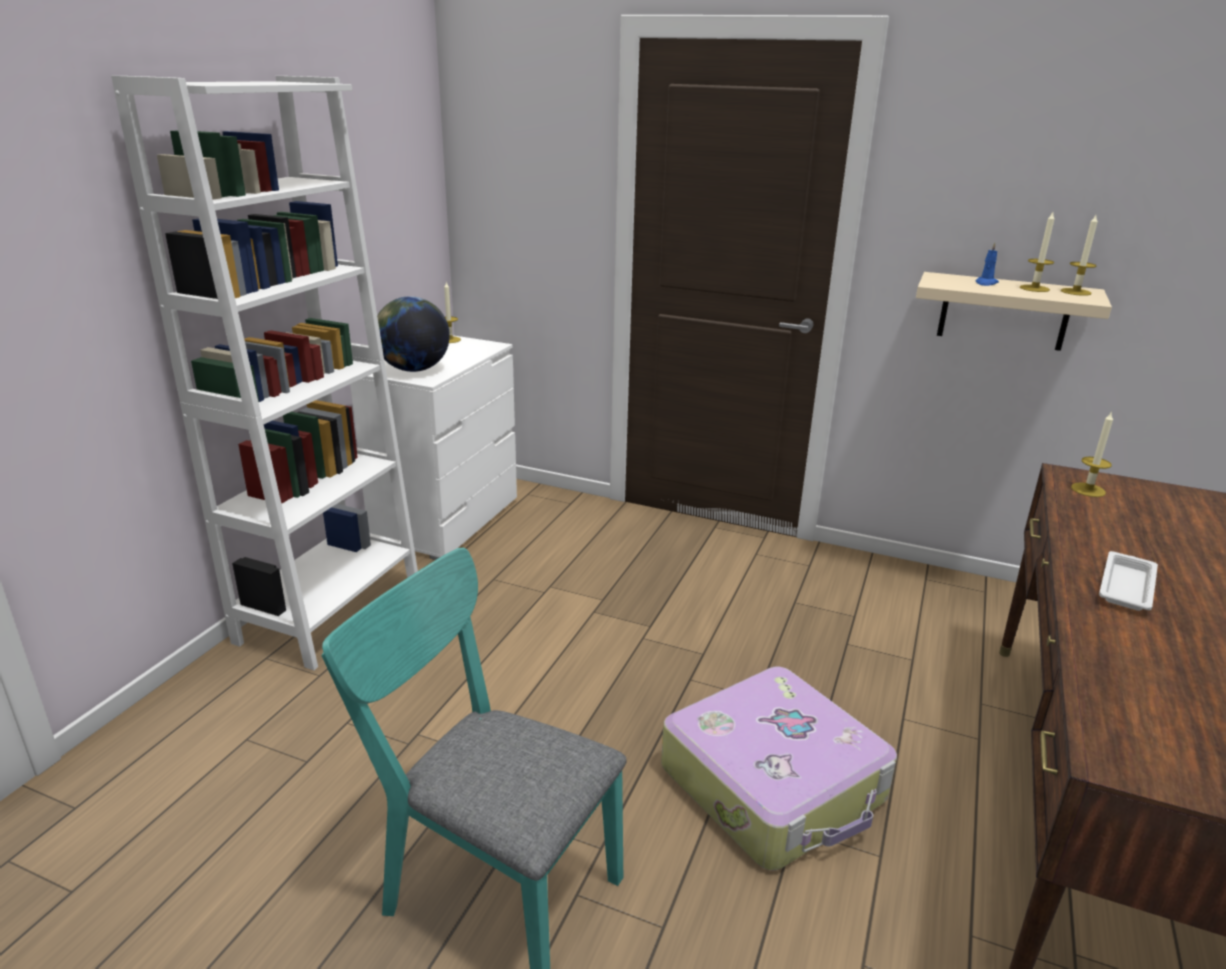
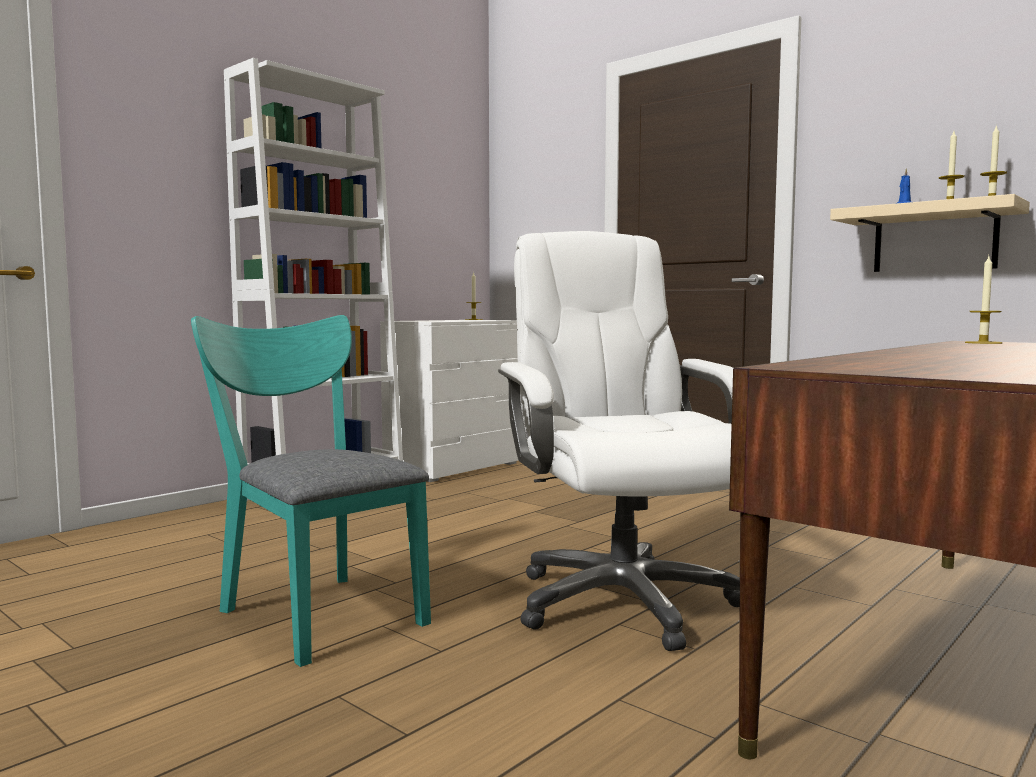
camera: 20 degrees right, 20 degrees down
(414, 369) = (428, 320): globe -> none
(775, 784) = (621, 601): suitcase -> white office chair
(1126, 586) = (949, 351): white tray -> none

